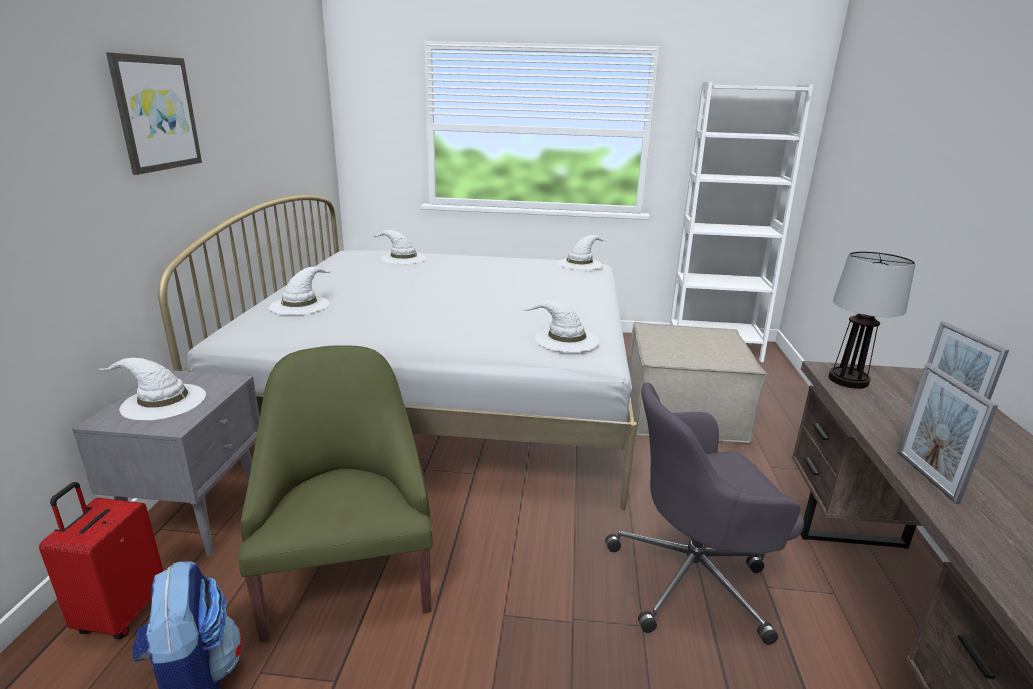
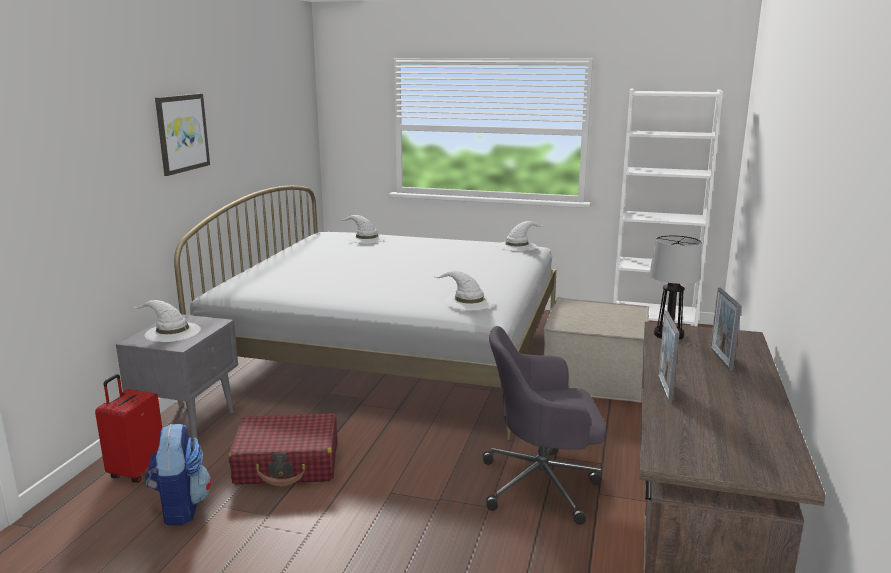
camera: 10 degrees right, 5 degrees down
(300, 305) = (274, 272): white hat -> none
(348, 576) = (287, 463): green armchair -> red suitcase

